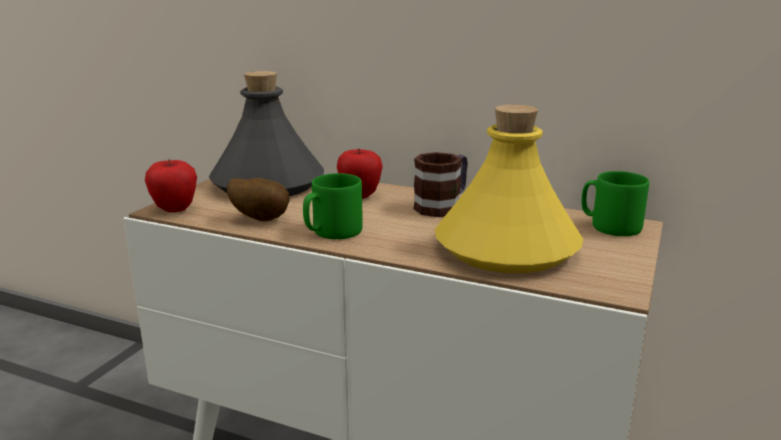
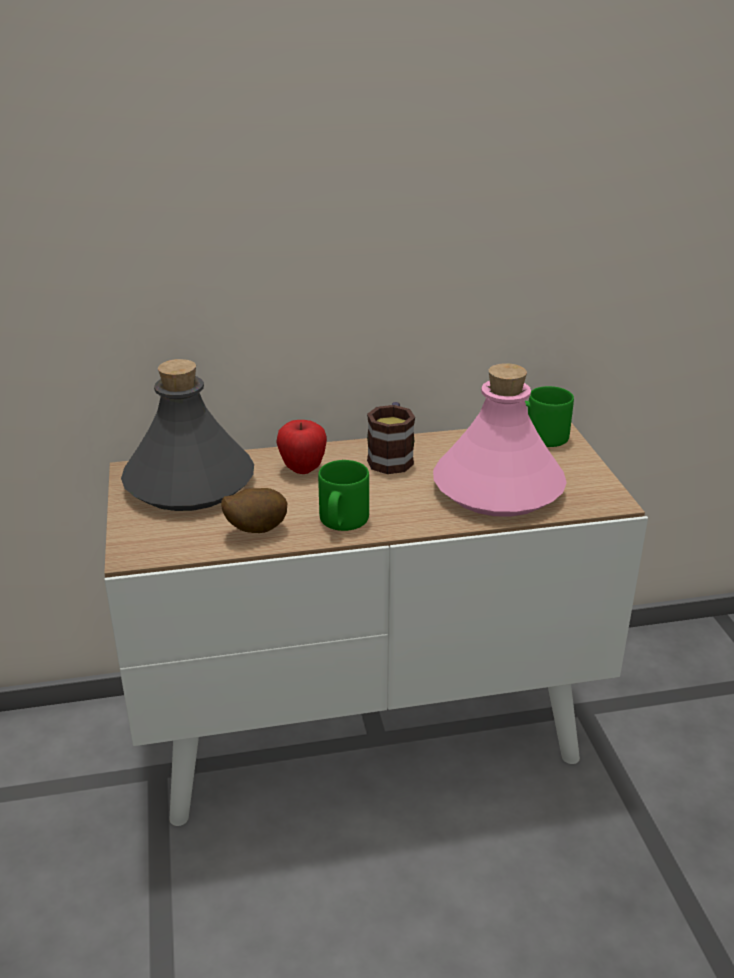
camera: 35 degrees left, 10 degrees up
(175, 210) = (148, 550): apple -> none
(505, 249) = (497, 489): yellow bottle -> pink bottle

